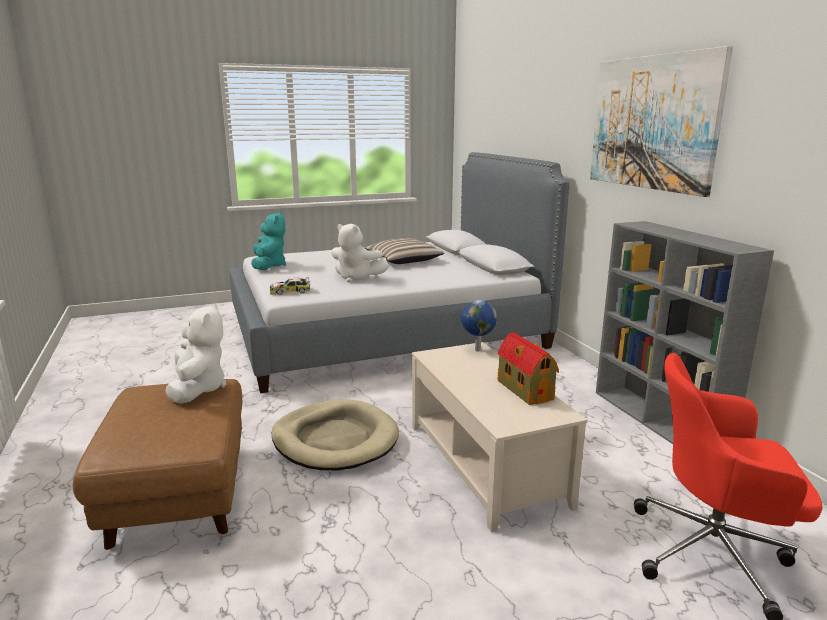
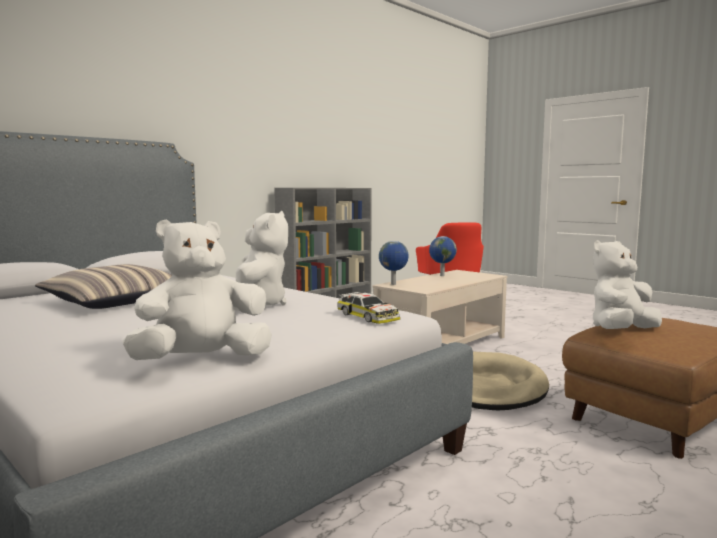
camera: 115 degrees left, 10 degrees down
(269, 266) = (202, 360): turquoise plush toy -> white plush toy
(524, 389) = (441, 275): toy house -> globe
(652, 123) = (262, 112): picture -> none

